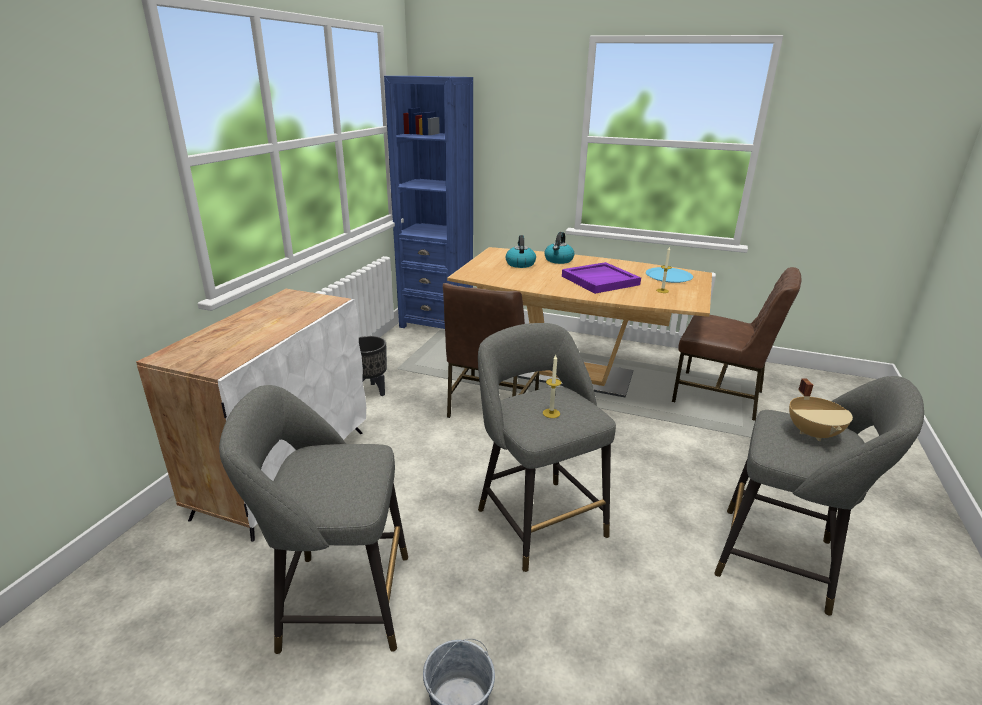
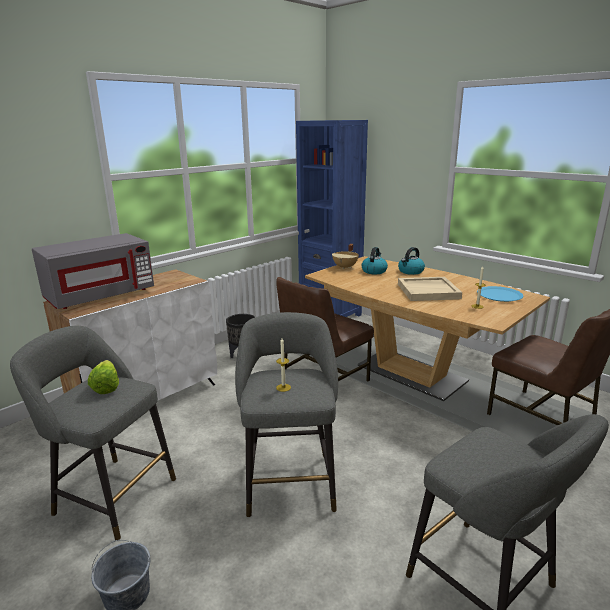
camera: 25 degrees right, 5 degrees down
(222, 340) = (100, 296): none -> grey microwave
(333, 458) = (108, 385): none -> lettuce
(600, 280) = (428, 291): purple tray -> beige tray
(813, 433) = (507, 457): beige cooking pot -> beige cooking pot (345, 267)

